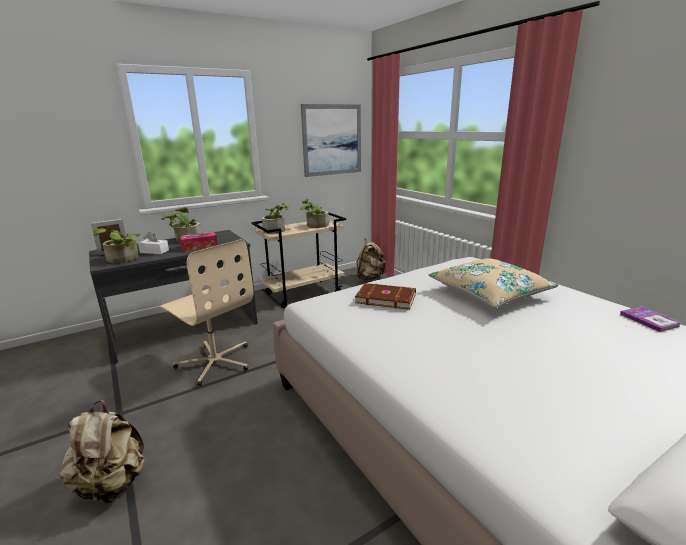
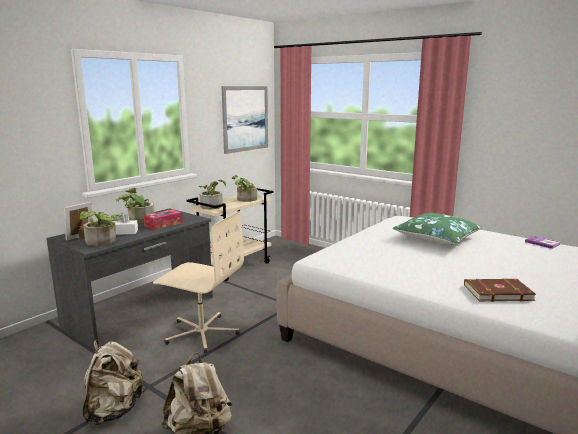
camera: 20 degrees left, 5 degrees down
(370, 278) = (285, 247): beige backpack -> beige backpack (114, 410)
(385, 298) = (369, 249): brown book -> brown book (497, 292)
(489, 293) = (437, 238): beige pillow -> green pillow

